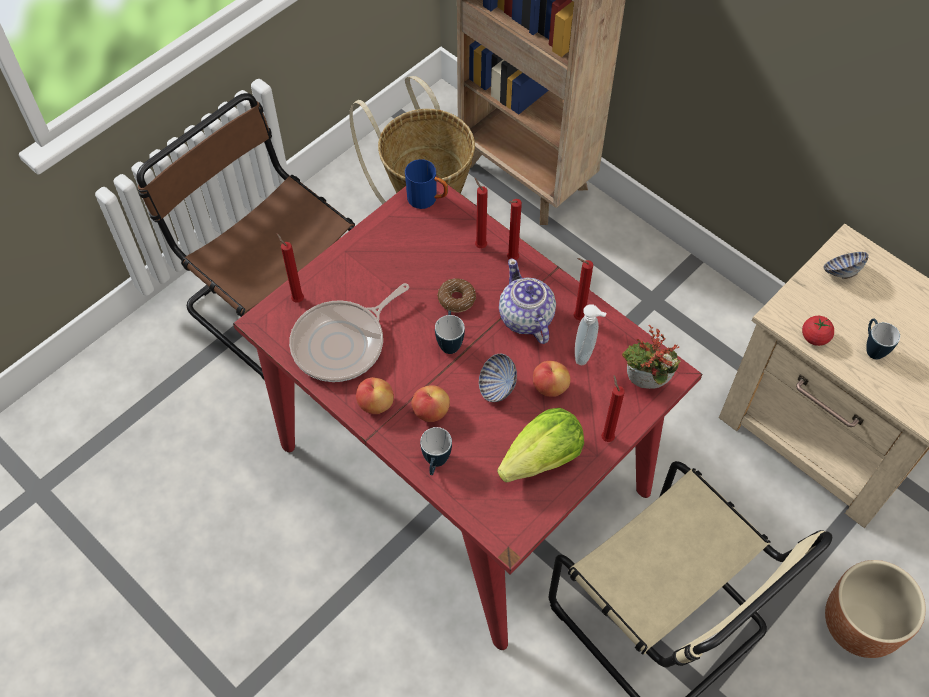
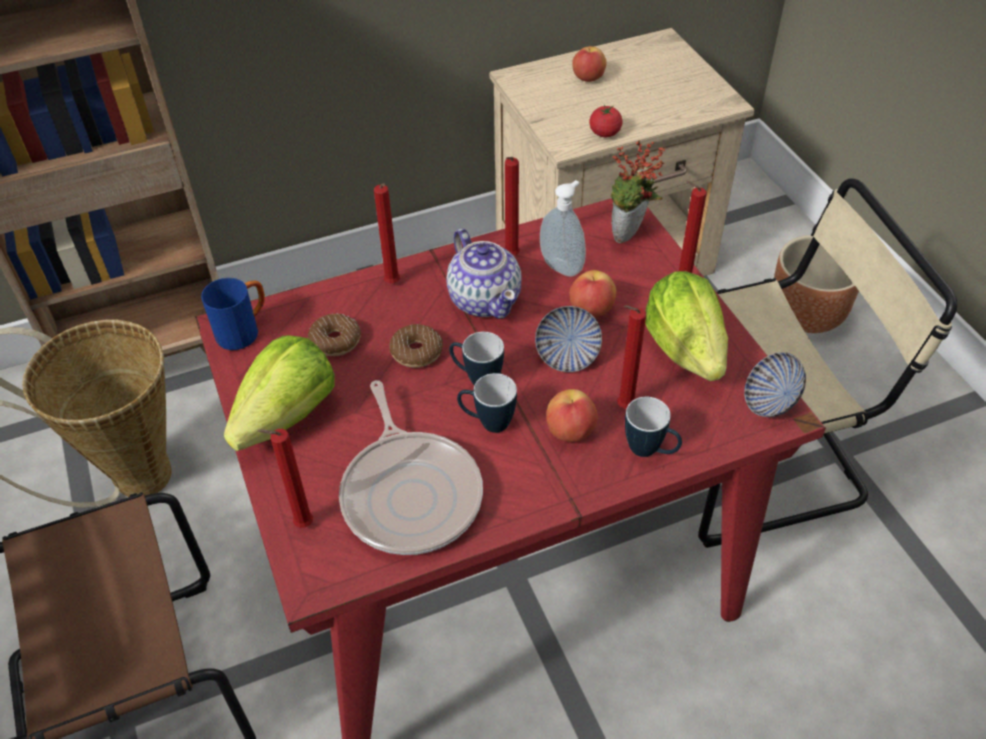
camera: 65 degrees left, 10 degrees down
(370, 255) = (288, 416): none -> lettuce
(375, 404) = (529, 486): apple -> apple (588, 78)
(443, 251) = (335, 341): none -> donut
(479, 245) = (351, 305): red candle -> red candle (622, 407)
(526, 318) = (485, 299): teapot -> teapot turned 120 degrees counterclockwise
(841, 272) = (543, 92): bowl -> bowl (770, 402)
(872, 348) = (636, 105): mug -> mug (487, 423)

